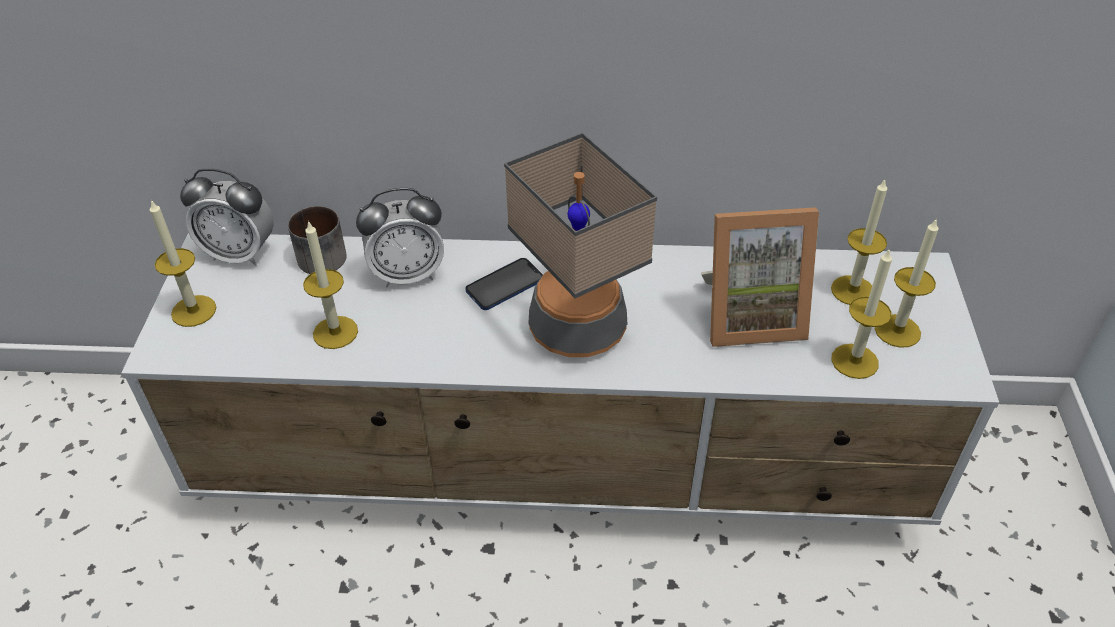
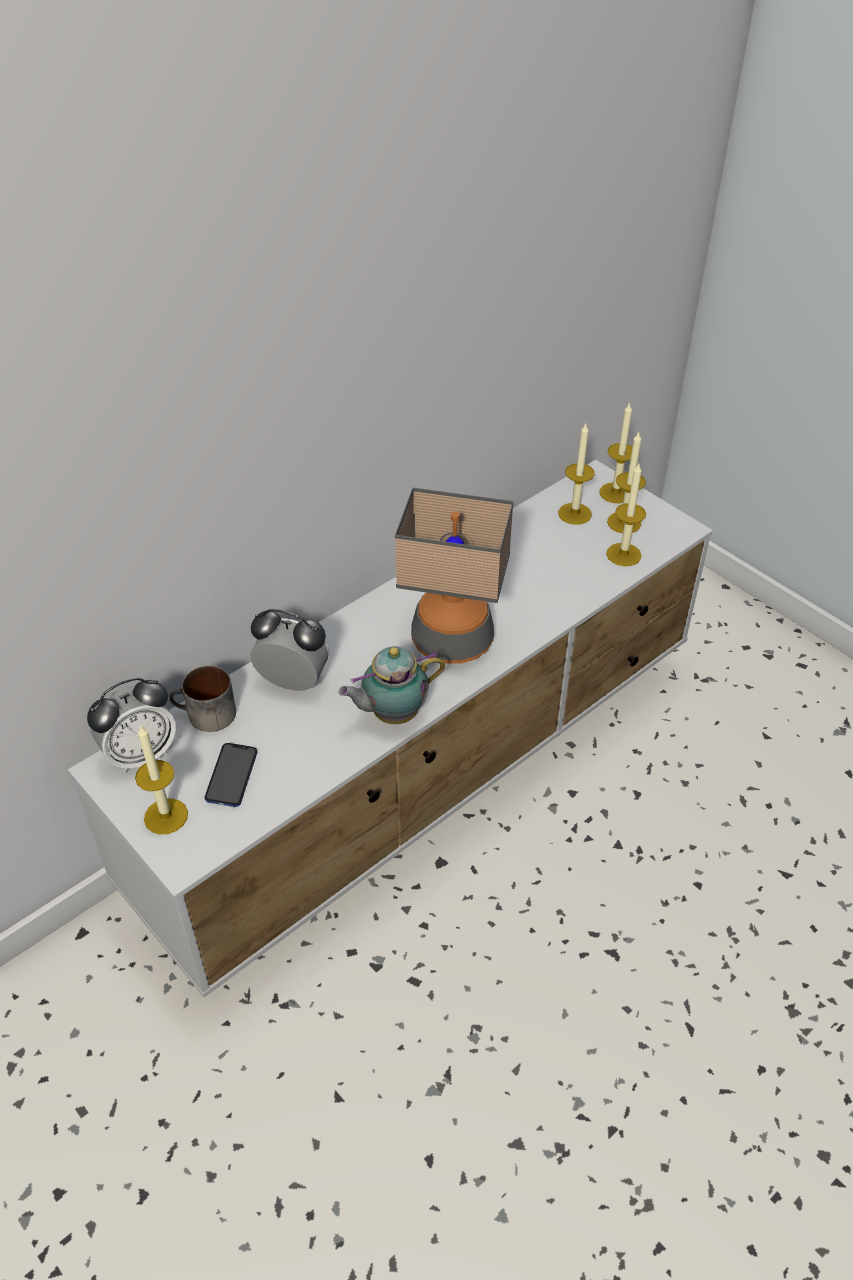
camera: 45 degrees left, 0 degrees up
(335, 332) = (297, 753): candle -> candle (615, 493)
(408, 274) = (293, 682): alarm clock -> alarm clock turned 105 degrees counterclockwise
(443, 355) = (392, 714): none -> teapot
(505, 285) = (370, 645): phone -> phone (231, 776)
(750, 316) = (540, 565): picture frame -> none

